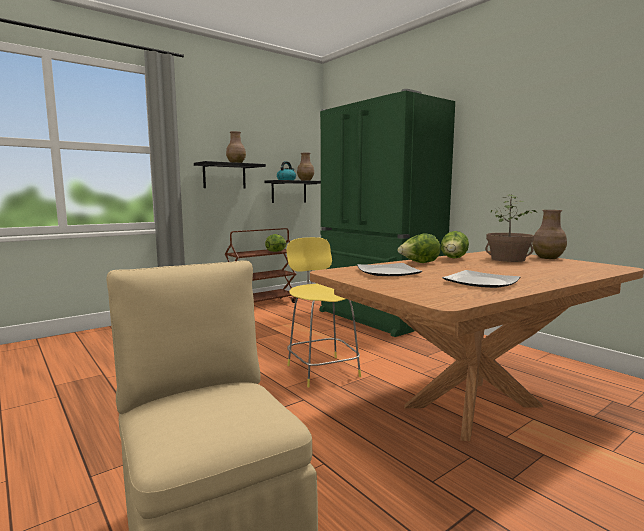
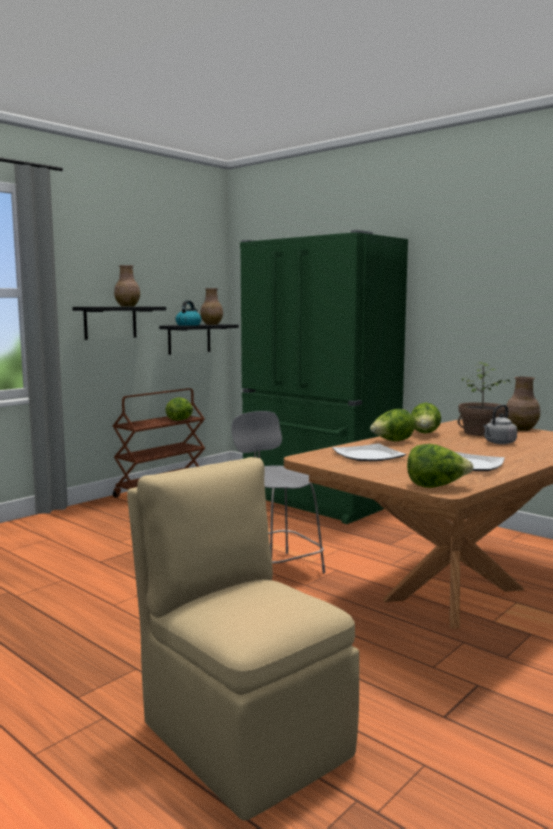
camera: 10 degrees left, 0 degrees up
(322, 370) = (277, 568): yellow stool -> grey stool
(436, 299) = (436, 486): none -> lettuce
(521, 267) = (498, 443): none -> grey kettle

